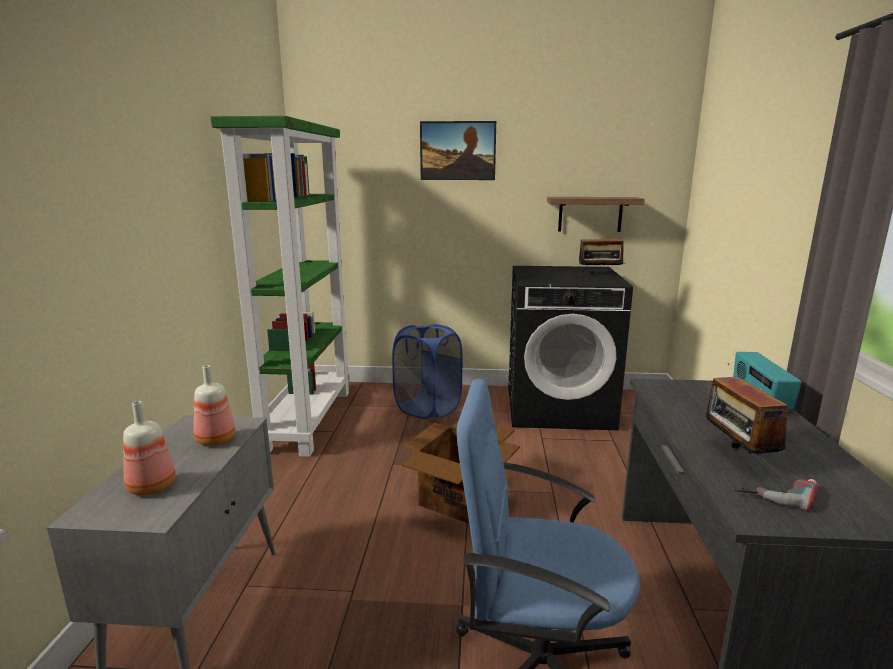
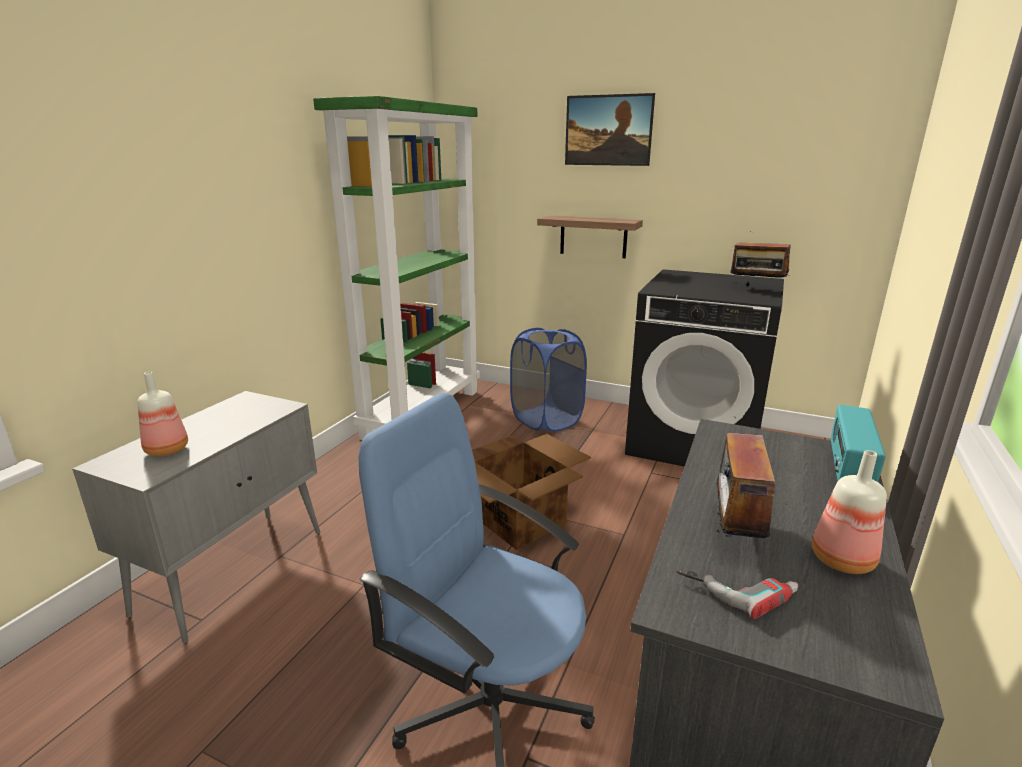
camera: 20 degrees right, 5 degrees up
(214, 440) = (248, 417): bottle -> bottle (840, 560)
(590, 214) = (765, 211): shelf -> shelf (593, 236)

